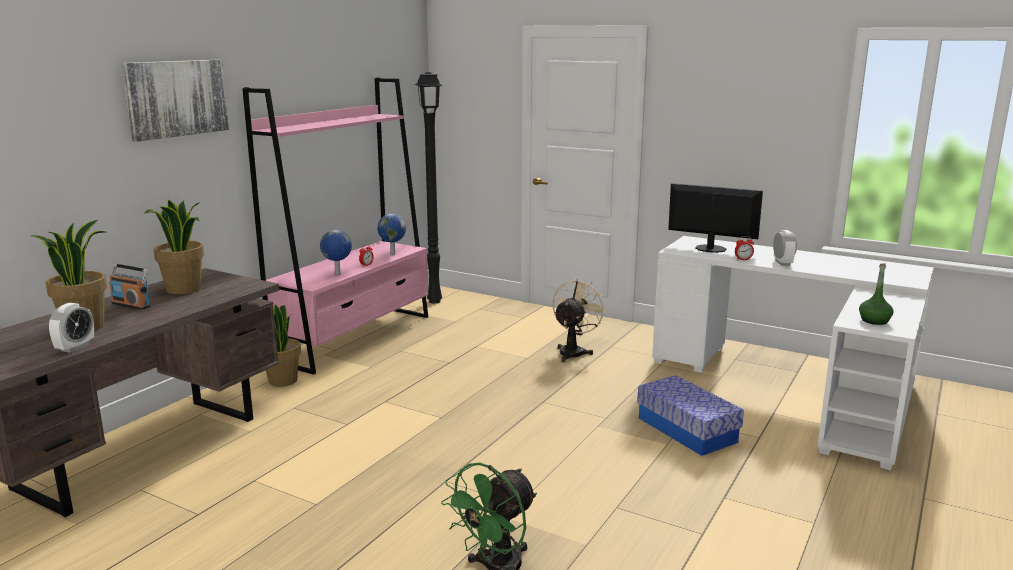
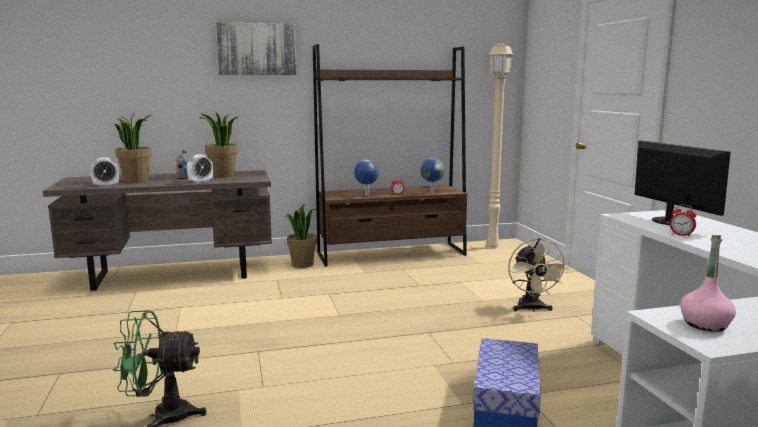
camera: 45 degrees right, 5 degrees down
(355, 337) = (392, 254): pink bookcase -> brown bookcase
(435, 301) = (493, 247): black floor lamp -> beige floor lamp
(574, 352) = (532, 309): beige fan -> beige fan turned 105 degrees clockwise
(782, 263) = (727, 247): alarm clock -> alarm clock (201, 182)
(874, 321) = (705, 324): green bottle -> pink bottle

